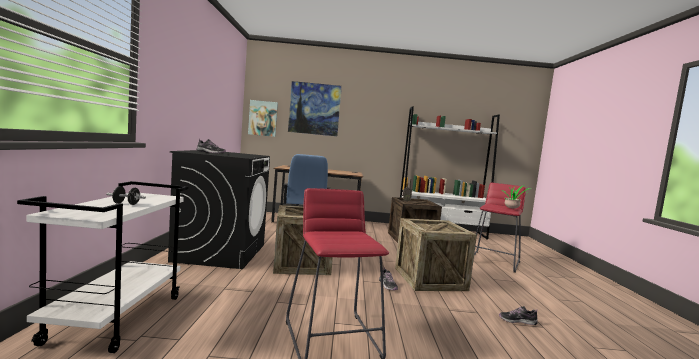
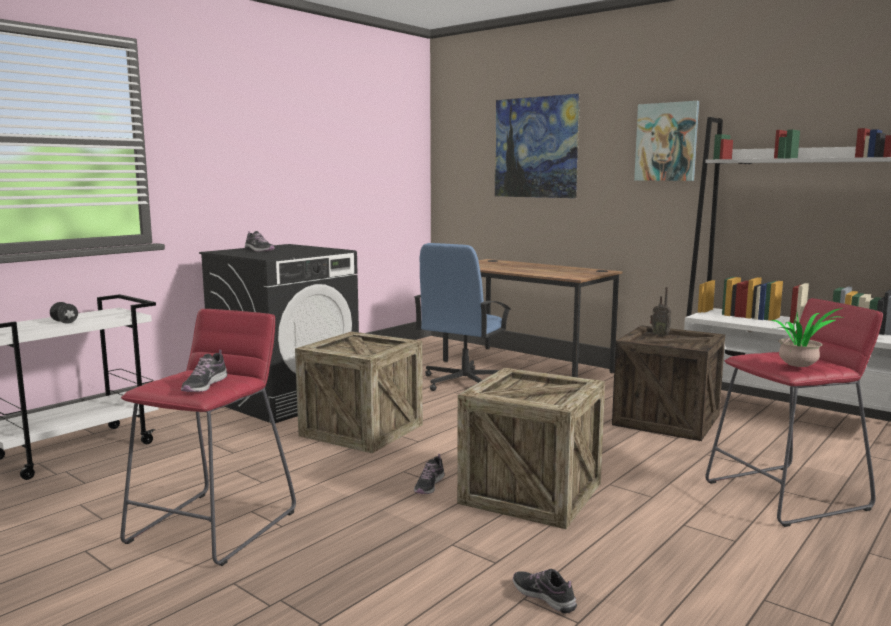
camera: 40 degrees right, 5 degrees up
(263, 118) = (457, 175): picture -> picture (666, 142)
(357, 239) = (204, 385): none -> shoe

